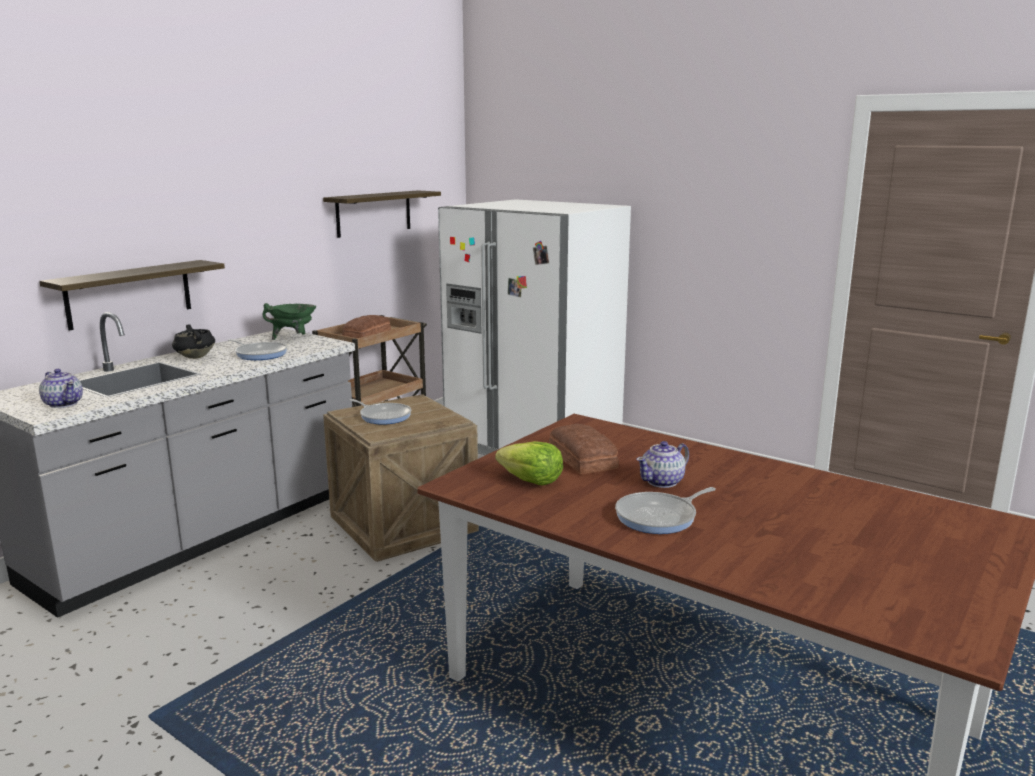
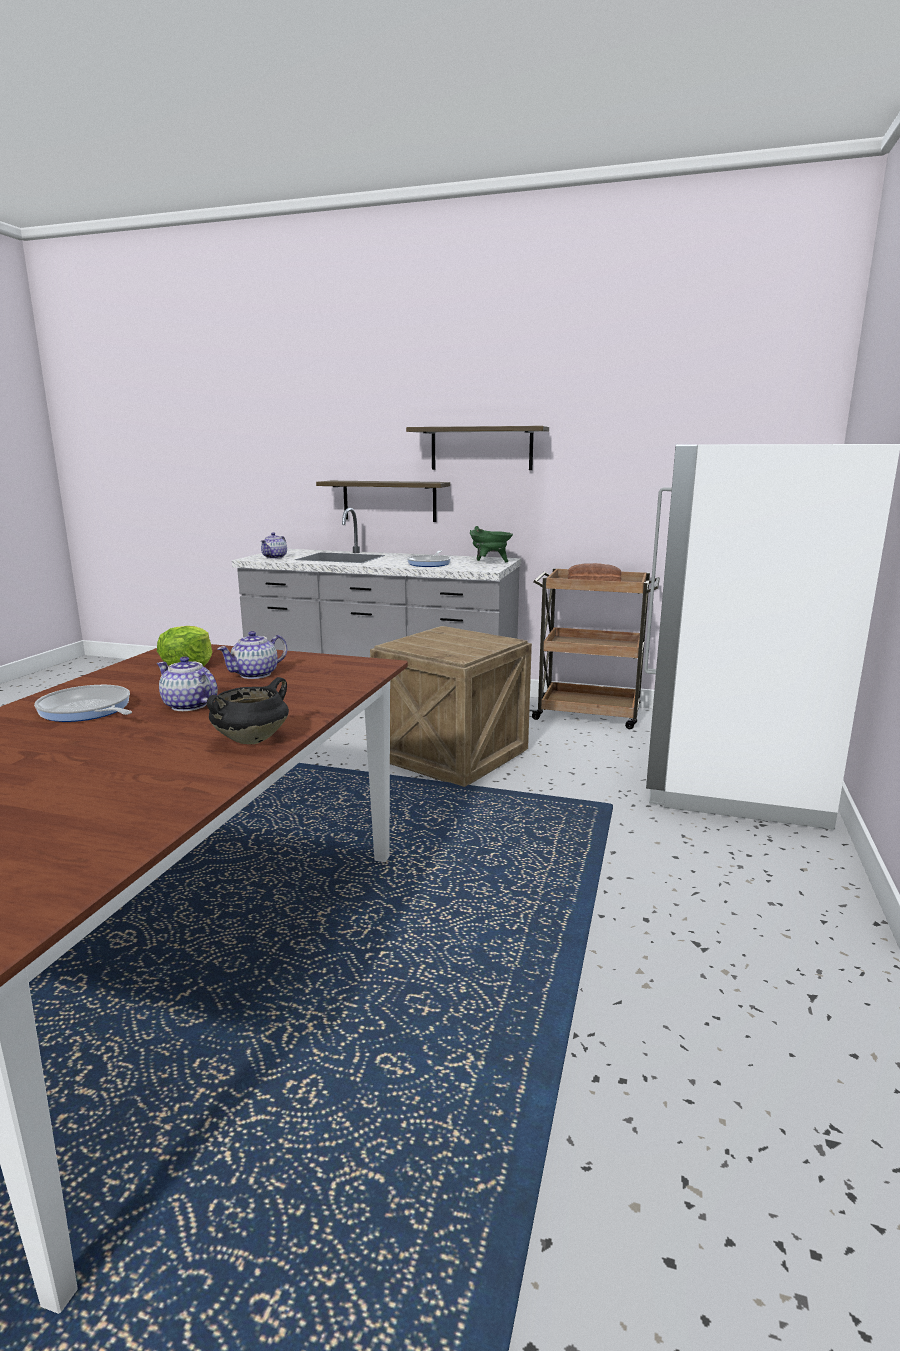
camera: 70 degrees right, 0 degrees up
(194, 357) = (404, 557): black cooking pot -> black cooking pot (252, 739)
(374, 213) = (662, 457): shelf -> shelf (481, 448)
(383, 416) = (446, 639): frying pan -> none
(583, 458) = (256, 674): bread -> teapot

